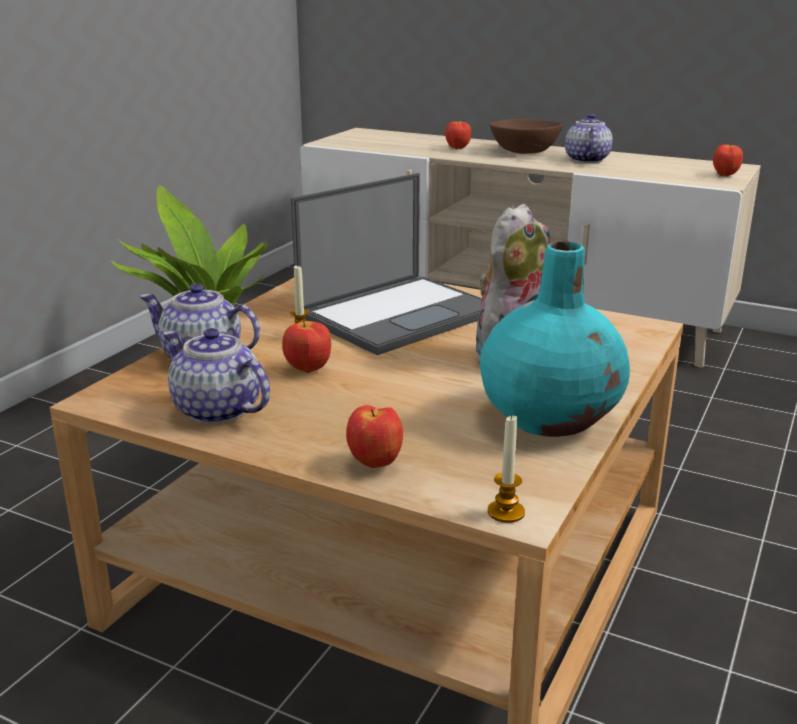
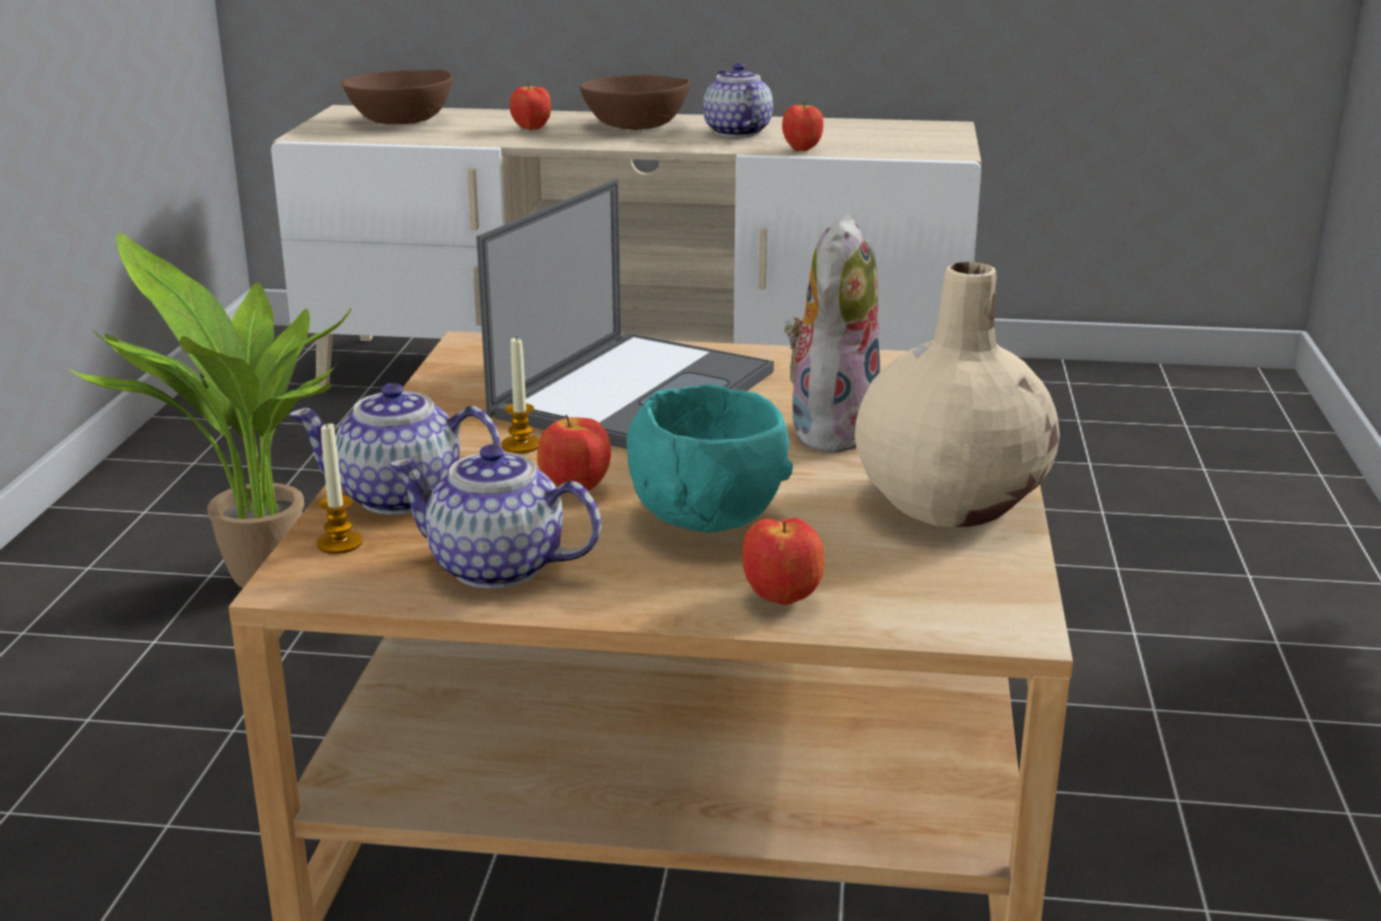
camera: 20 degrees left, 0 degrees up
(373, 402) = (707, 521): none -> turquoise bowl
(384, 139) = (400, 121): none -> brown bowl
(506, 512) = (993, 628): candle -> candle (339, 543)
(550, 417) = (951, 501): turquoise vase -> beige vase
(724, 175) = (941, 141): apple -> apple (801, 150)

